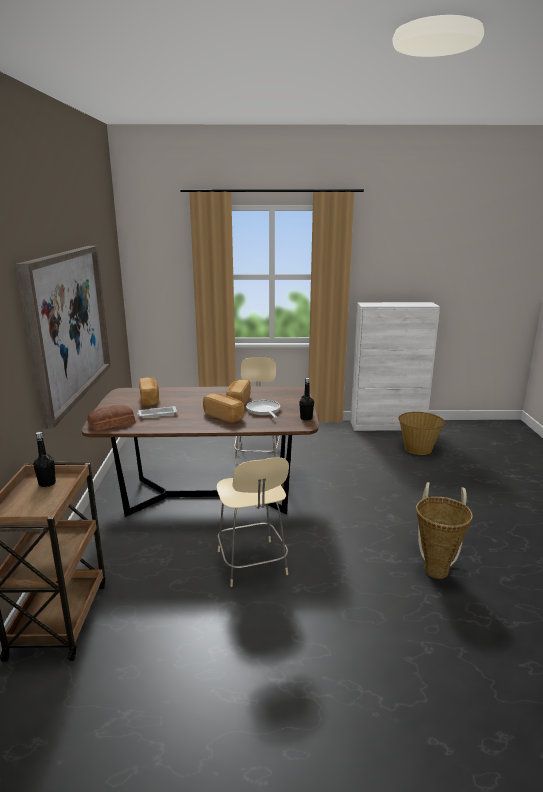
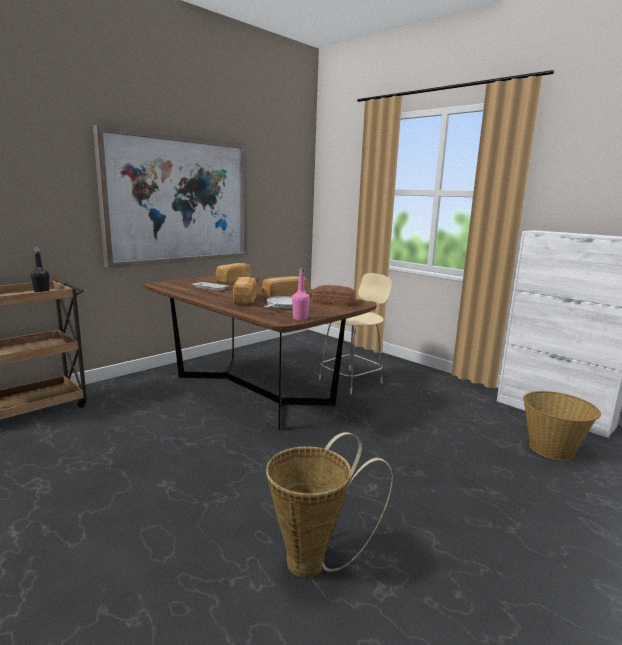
camera: 45 degrees right, 5 degrees down
(112, 423) = (172, 284): bread -> bread (333, 301)
(252, 564) = (176, 447): beige chair -> none
(306, 418) = (300, 318): black bottle -> pink bottle

